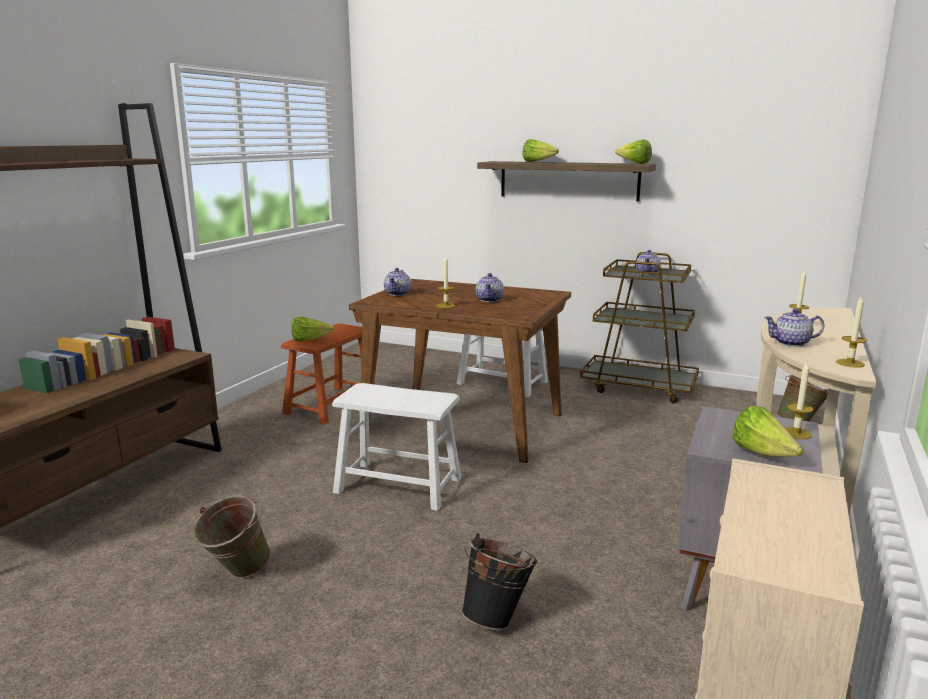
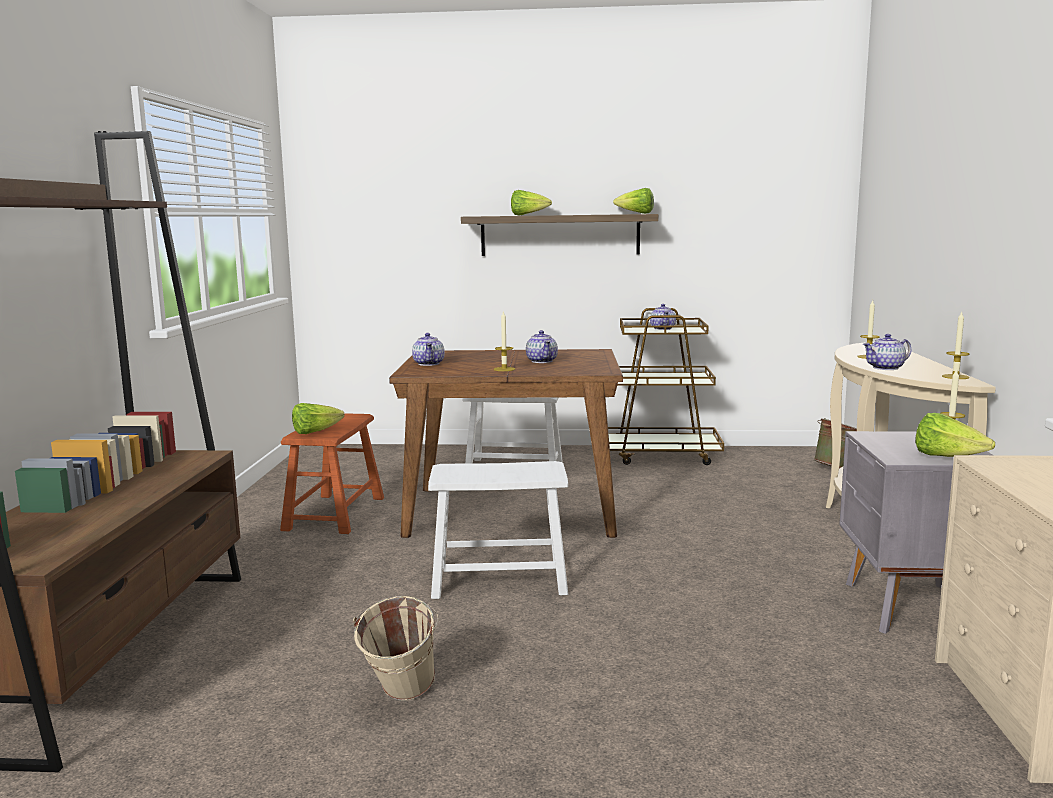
camera: 20 degrees left, 5 degrees down
(236, 575) = (400, 698): green bucket -> beige bucket
(498, 617) = (725, 675): black bucket -> none

